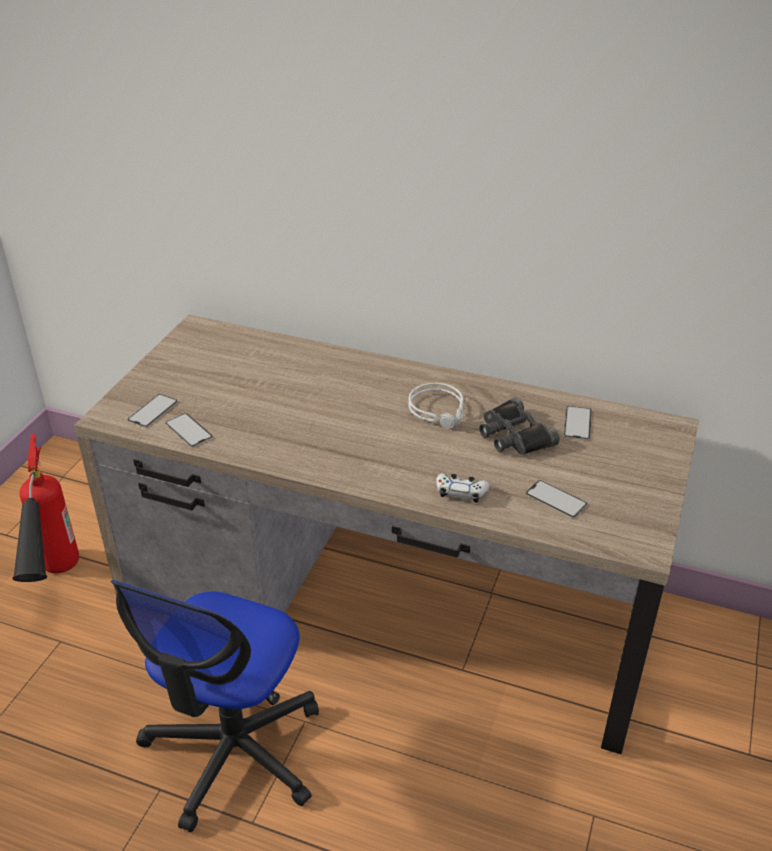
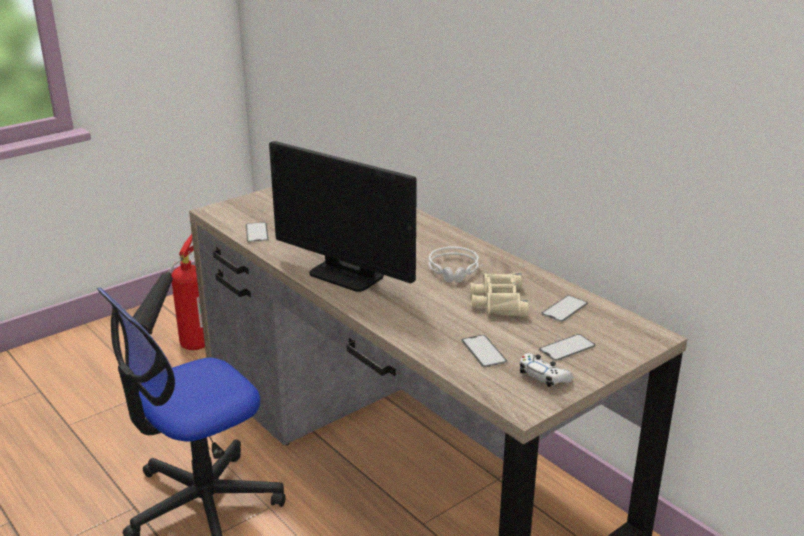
camera: 30 degrees right, 10 degrees down
(152, 411) = (246, 216): phone -> phone (567, 348)
(341, 454) = (346, 275): none -> monitor
(461, 492) = (410, 323): white game controller -> white game controller (543, 376)
(514, 435) = (498, 301): black binoculars -> beige binoculars

